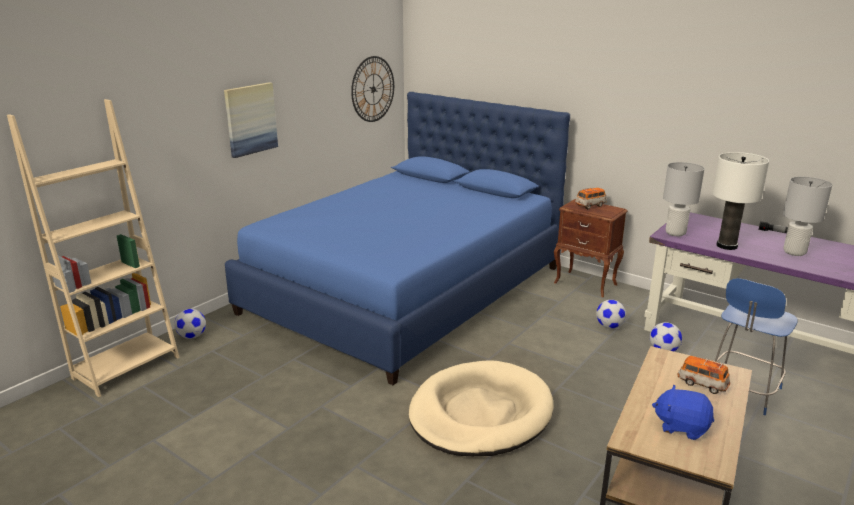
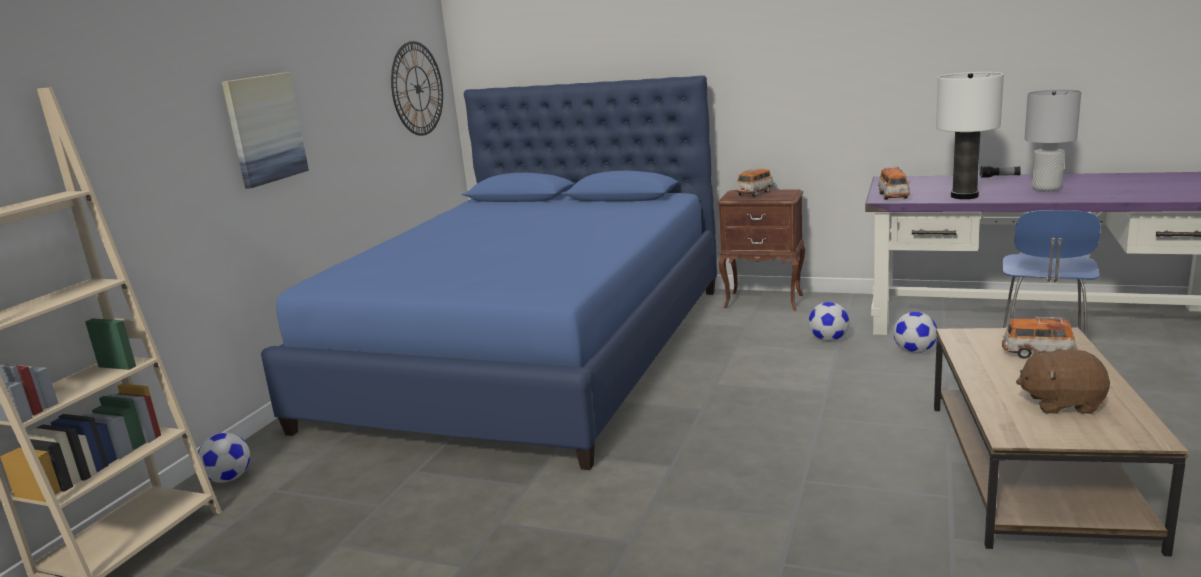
camera: 15 degrees left, 5 degrees down
(480, 413) = (739, 475): beige dog bed -> none
(675, 234) = (893, 196): grey table lamp -> toy car
(681, 426) = (1061, 403): blue plush toy -> brown plush toy

